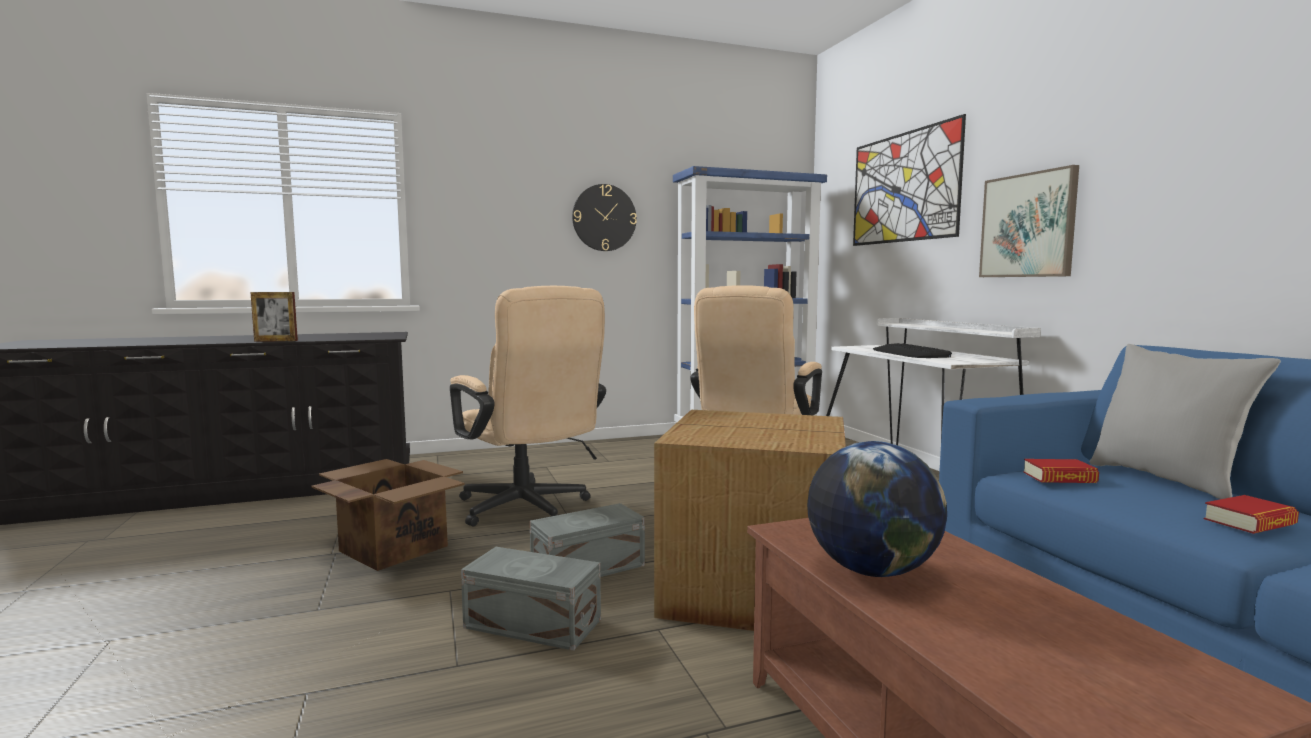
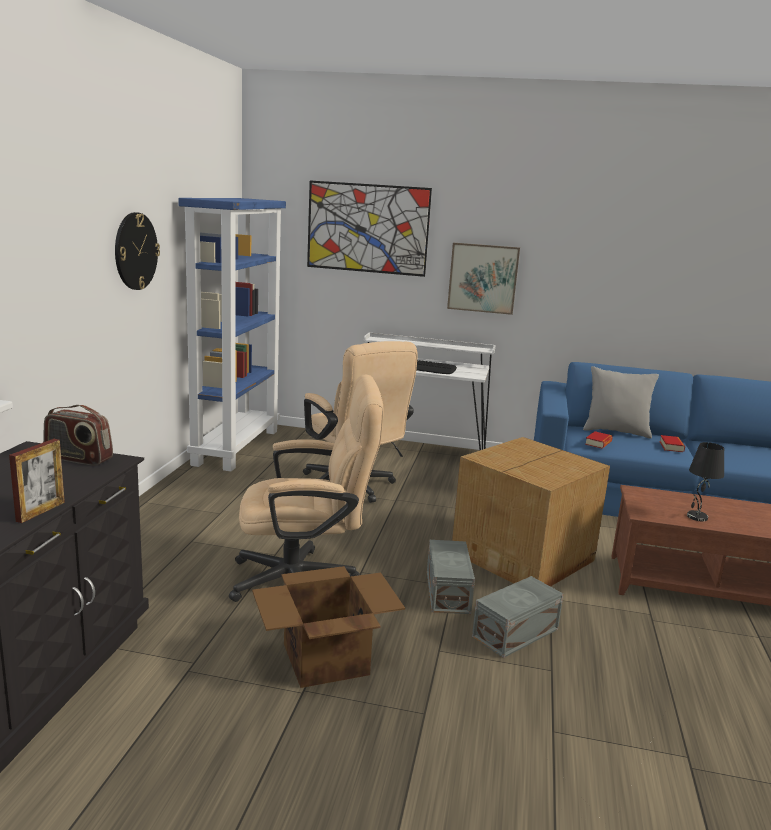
camera: 60 degrees left, 10 degrees up
(383, 336) = (78, 459): none -> radio
(871, 570) = (697, 517): globe -> black table lamp

